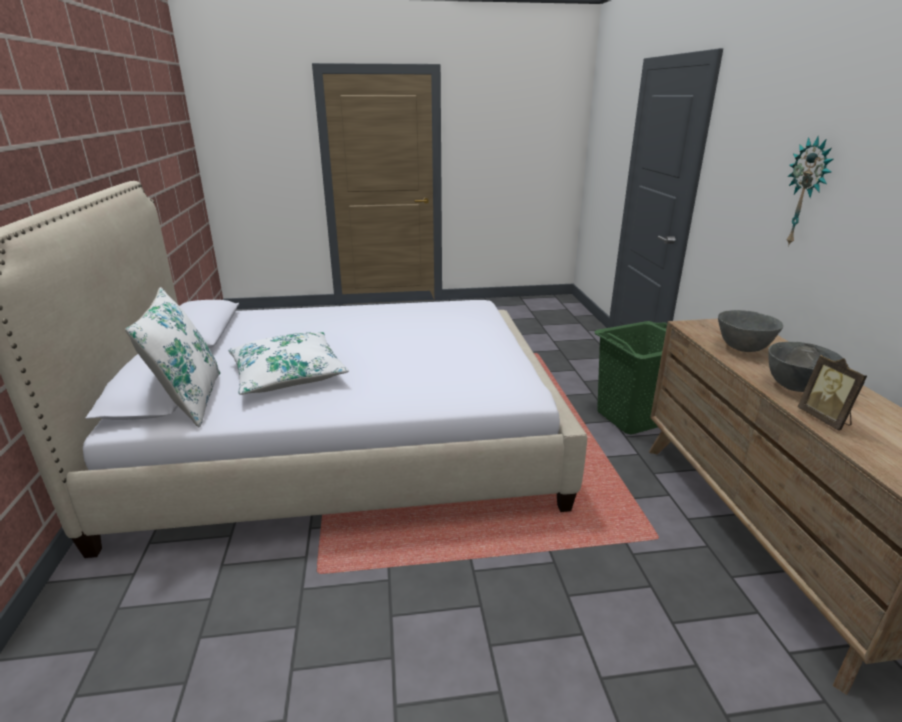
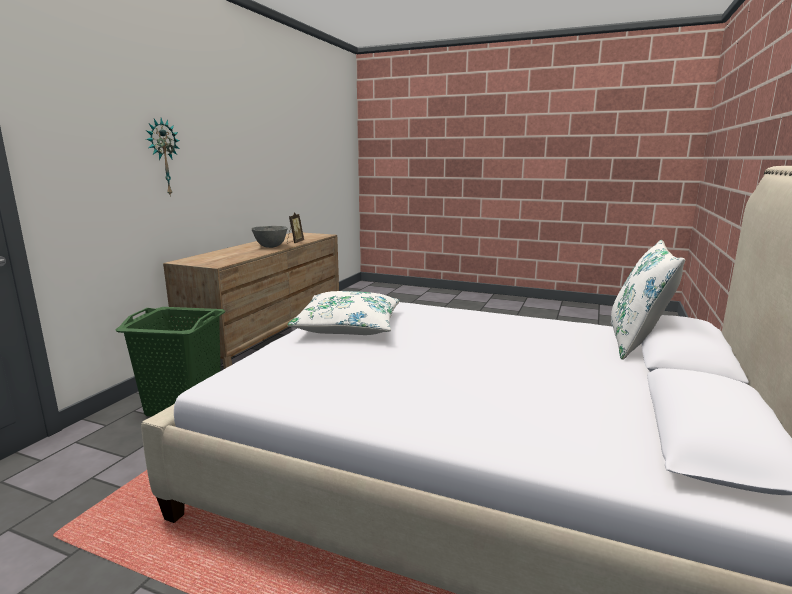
camera: 150 degrees left, 10 degrees down
(288, 374) = (542, 344): white pillow -> white pillow (348, 326)
(743, 348) = (236, 255): grey bowl -> none

